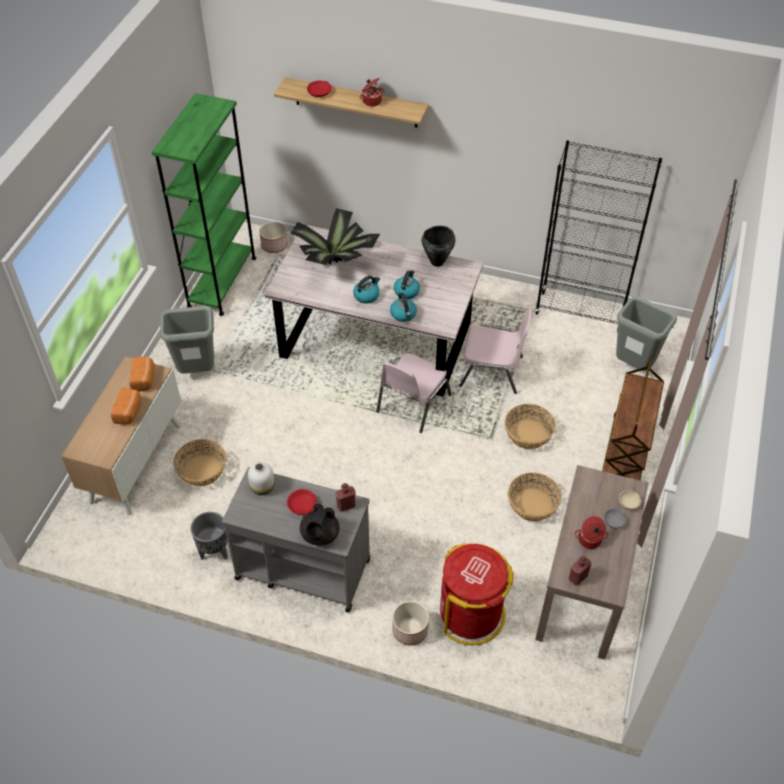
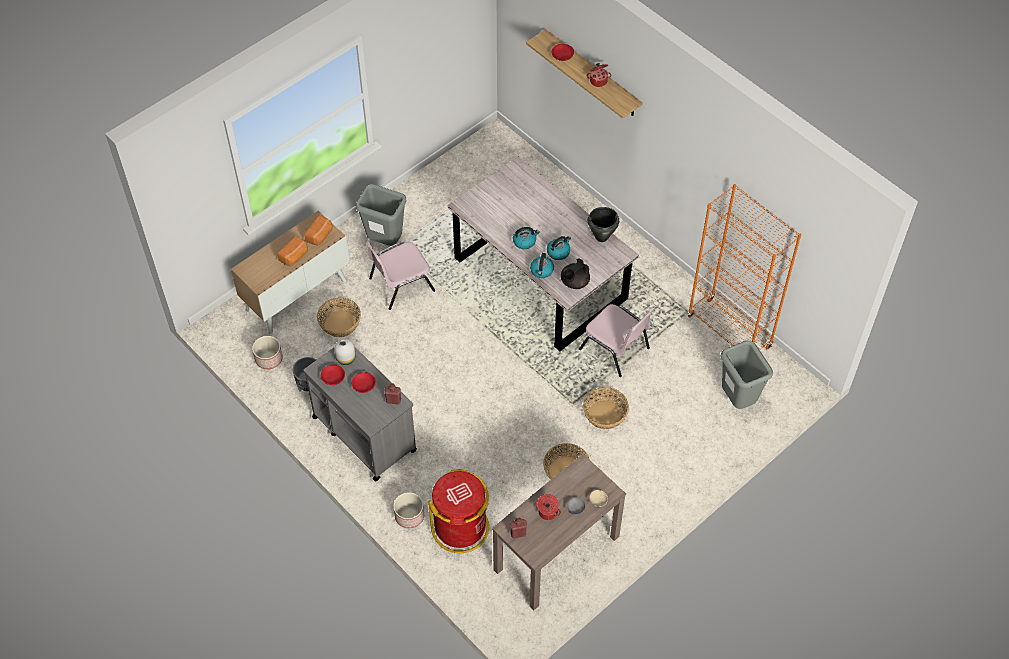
camera: 30 degrees right, 5 degrees up
(222, 282) = (451, 171): green bookcase -> none
(261, 513) = (333, 377): none -> red bowl
(274, 245) = (514, 156): planter -> planter (268, 359)
(320, 535) = (361, 412): black teapot -> black teapot (574, 282)
(335, 262) = (520, 201): potted plant -> none
(412, 404) = (531, 346): pink chair -> pink chair (400, 284)
(580, 312) = (729, 332): black bookcase -> orange bookcase
(625, 454) = (671, 469): brown cart -> none

